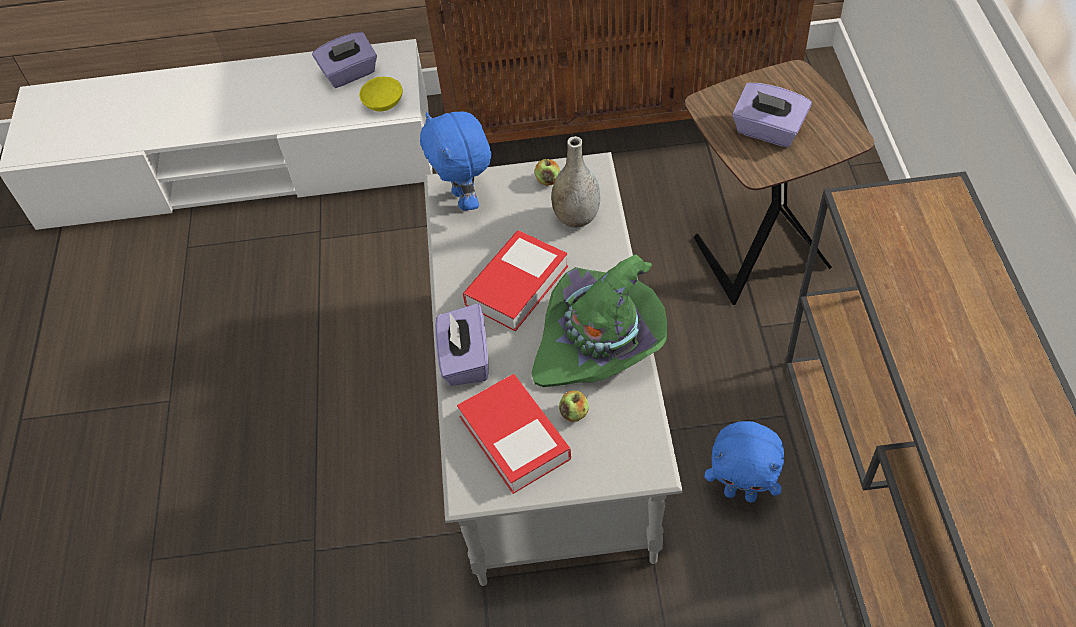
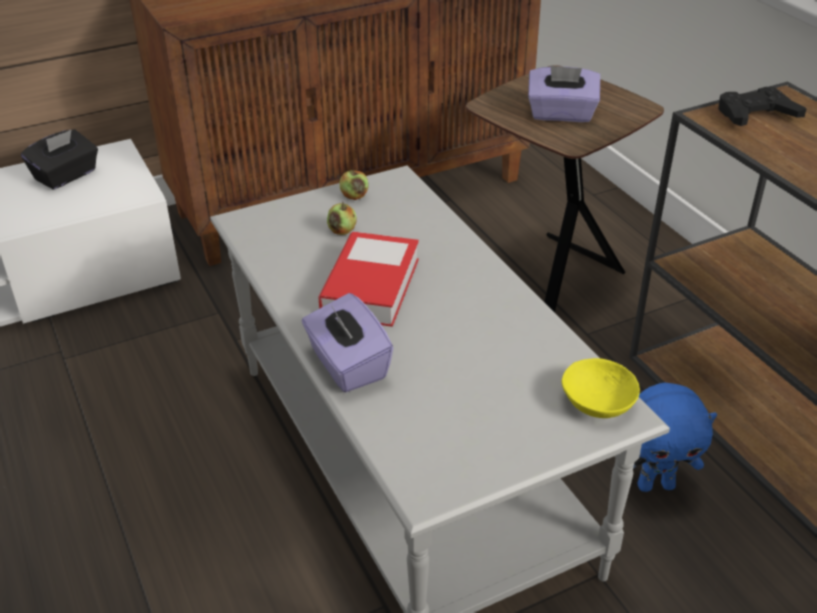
camera: 25 degrees left, 15 degrees down
(350, 74) = (66, 176): purple tissue box -> black tissue box
(381, 102) = (114, 192): yellow bowl -> yellow bowl (595, 402)
(465, 200) = (271, 227): blue plush toy -> none
(514, 438) = (449, 425): book -> none
(574, 413) = (505, 385): apple -> apple (342, 230)
(576, 218) = (403, 219): grey vase -> none
(600, 341) = (494, 315): green hat -> none
(900, 211) = (756, 114): none -> black game controller

